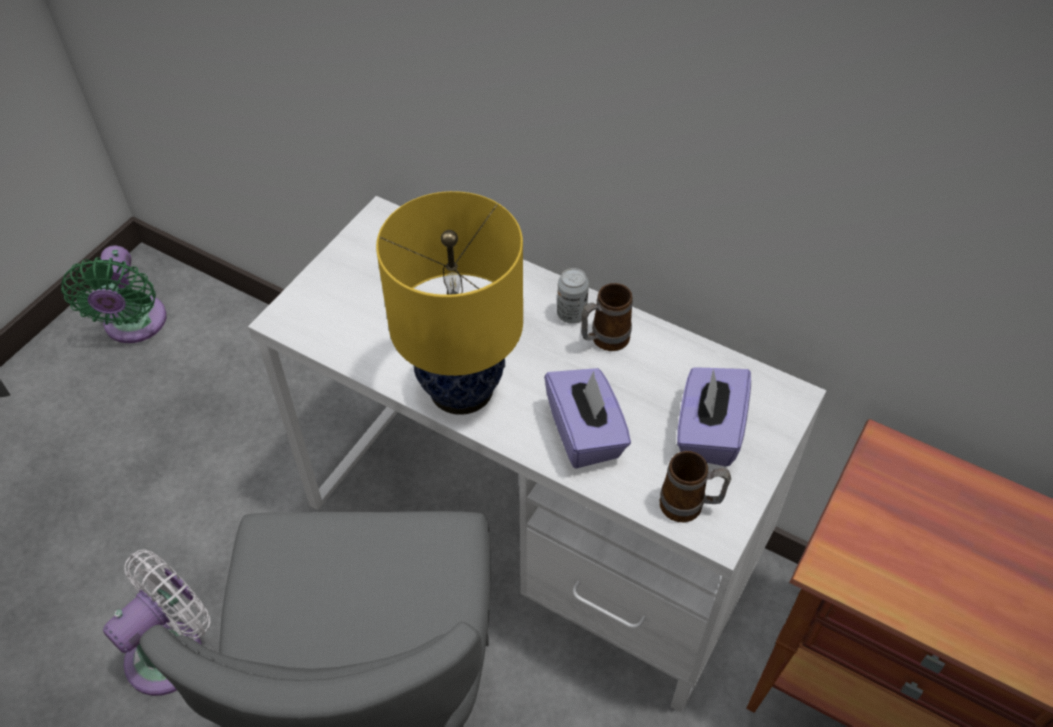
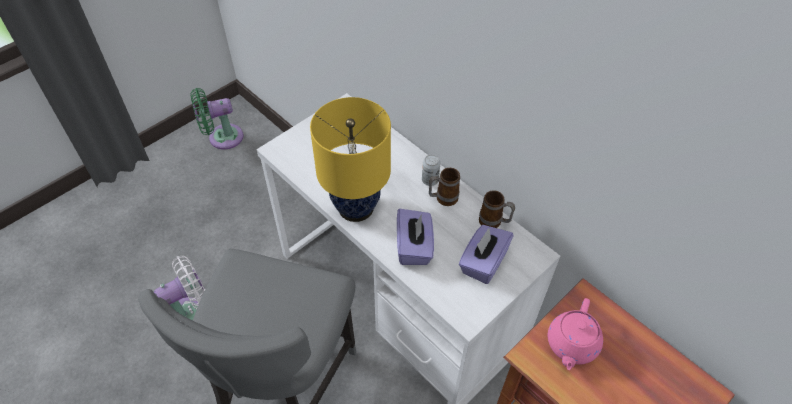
camera: 15 degrees right, 0 degrees up
(134, 325) = (222, 138): green fan -> green fan turned 60 degrees clockwise
(690, 506) = (457, 301): mug -> mug (494, 223)
(891, 532) = (571, 345): none -> pink teapot

